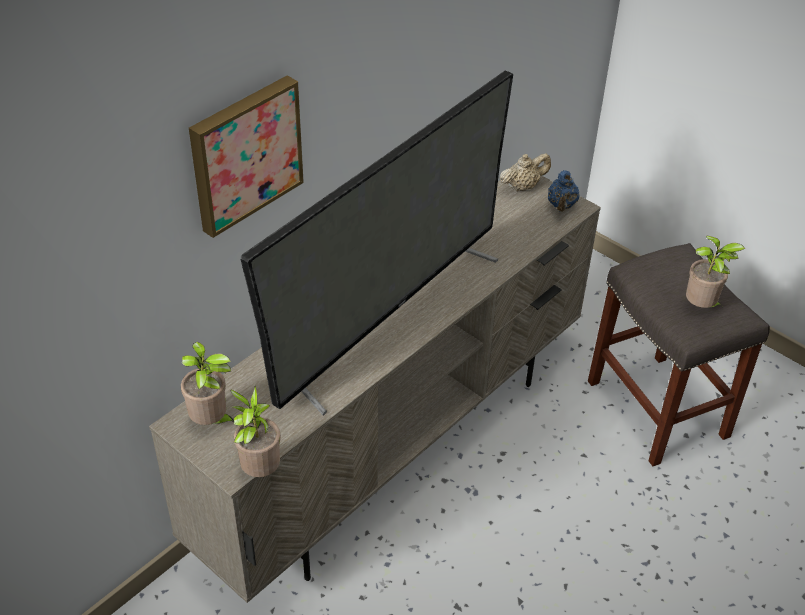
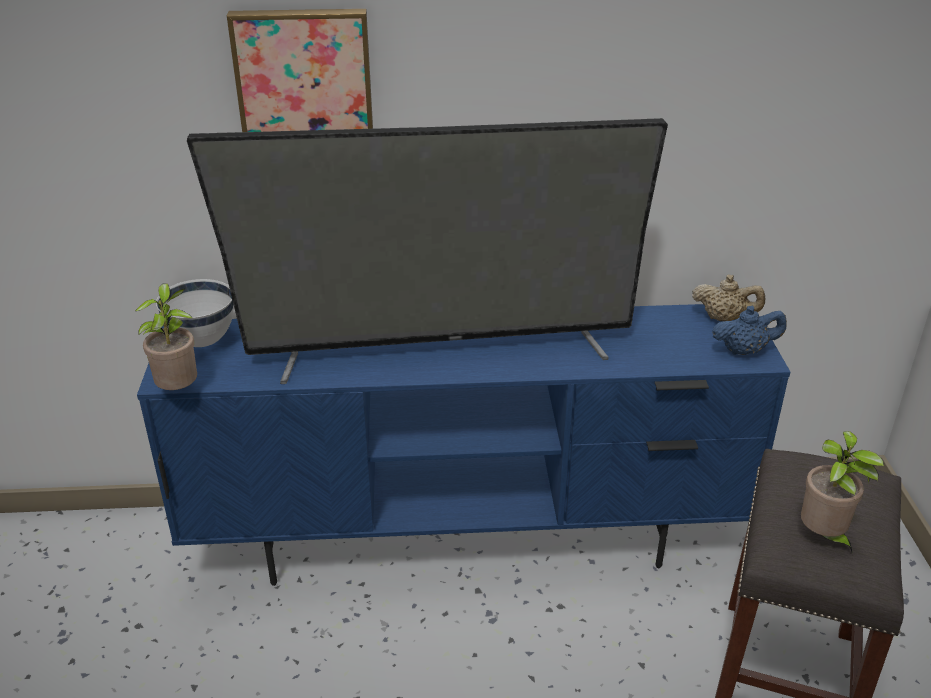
camera: 45 degrees right, 10 degrees down
(211, 422) = (202, 342): potted plant -> white bowl
(397, 450) = (468, 539): beige tv stand -> blue tv stand
(561, 206) = (744, 351): blue teapot -> blue teapot turned 150 degrees counterclockwise

